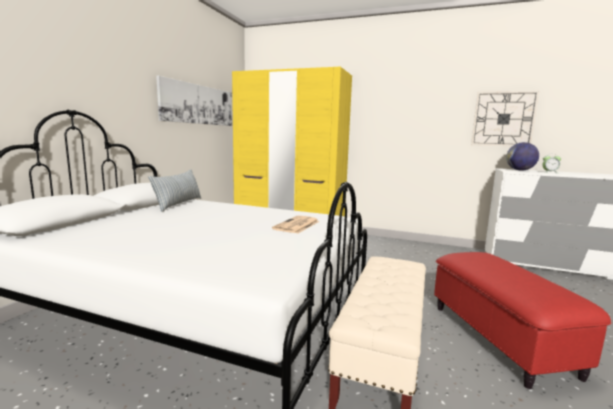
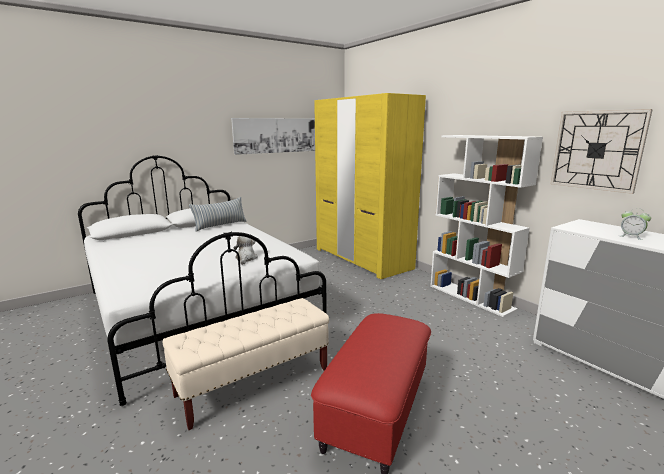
camera: 35 degrees right, 5 degrees up
(297, 225) = (245, 258): newspaper -> plush toy
(412, 244) = (471, 297): none -> white bookcase
(520, 170) = (597, 227): globe -> none

